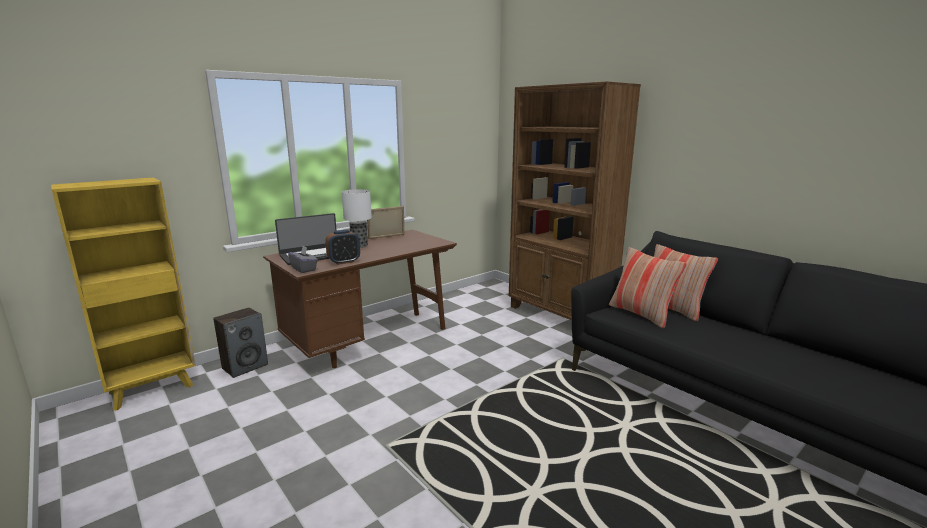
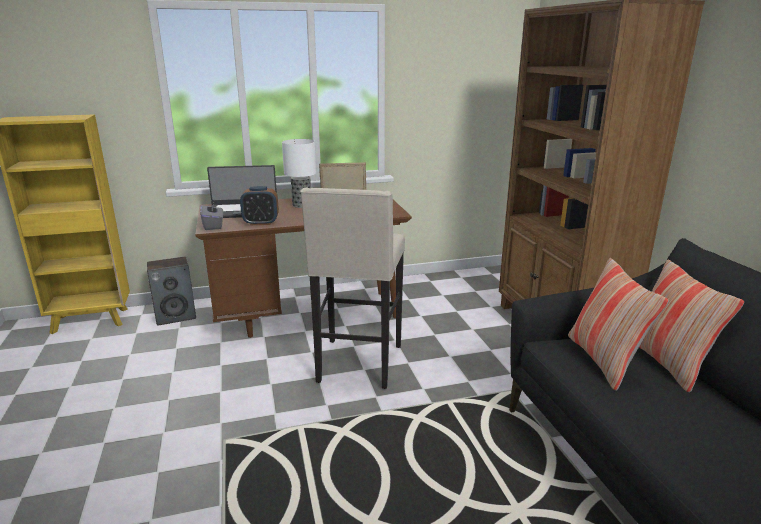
camera: 25 degrees right, 5 degrees up
(444, 367) = (358, 364): none -> beige stool

